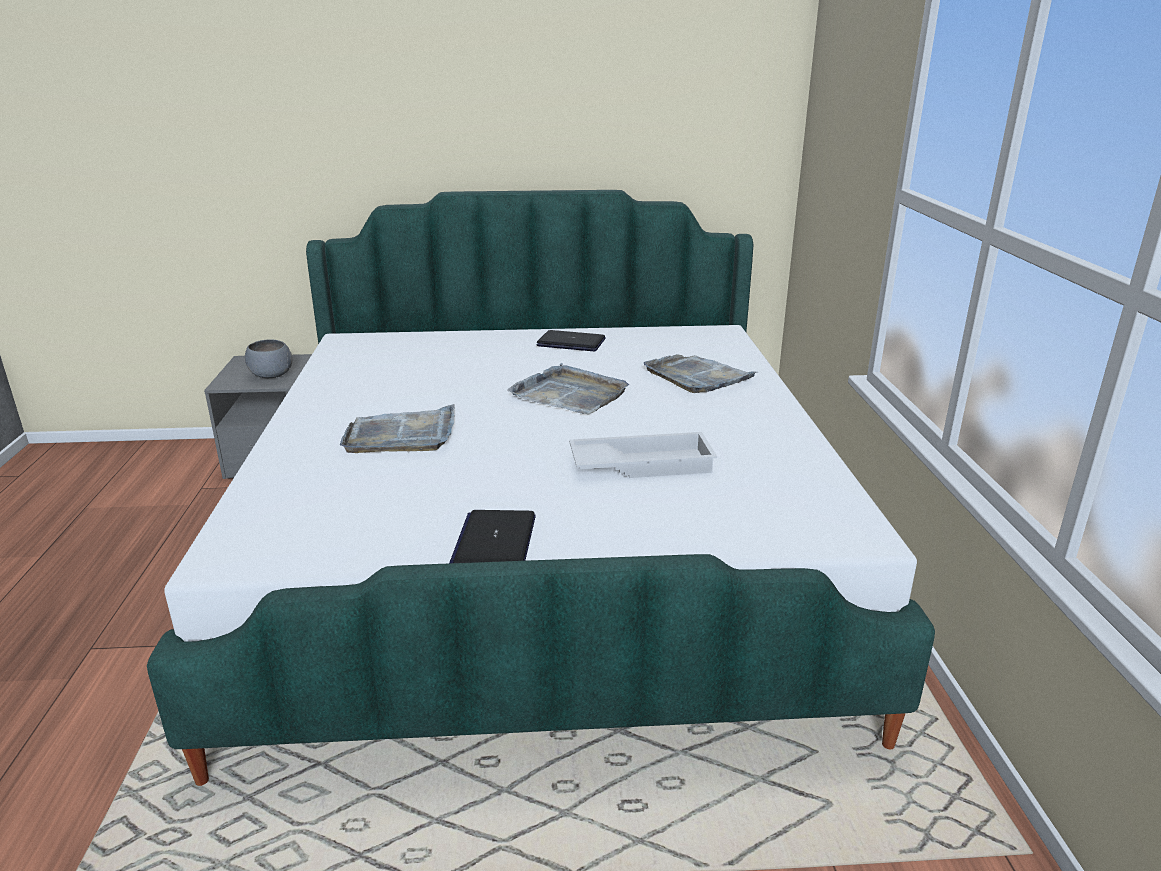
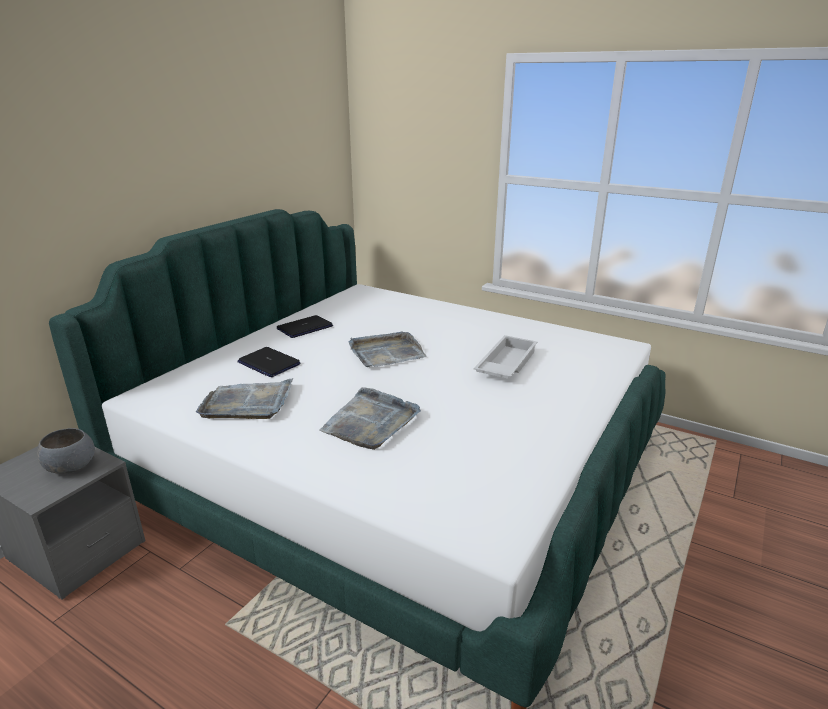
camera: 55 degrees left, 0 degrees up
(495, 541) = (558, 431): laptop -> laptop (268, 363)
(697, 376) = (413, 316): grey tray -> grey tray (248, 403)

